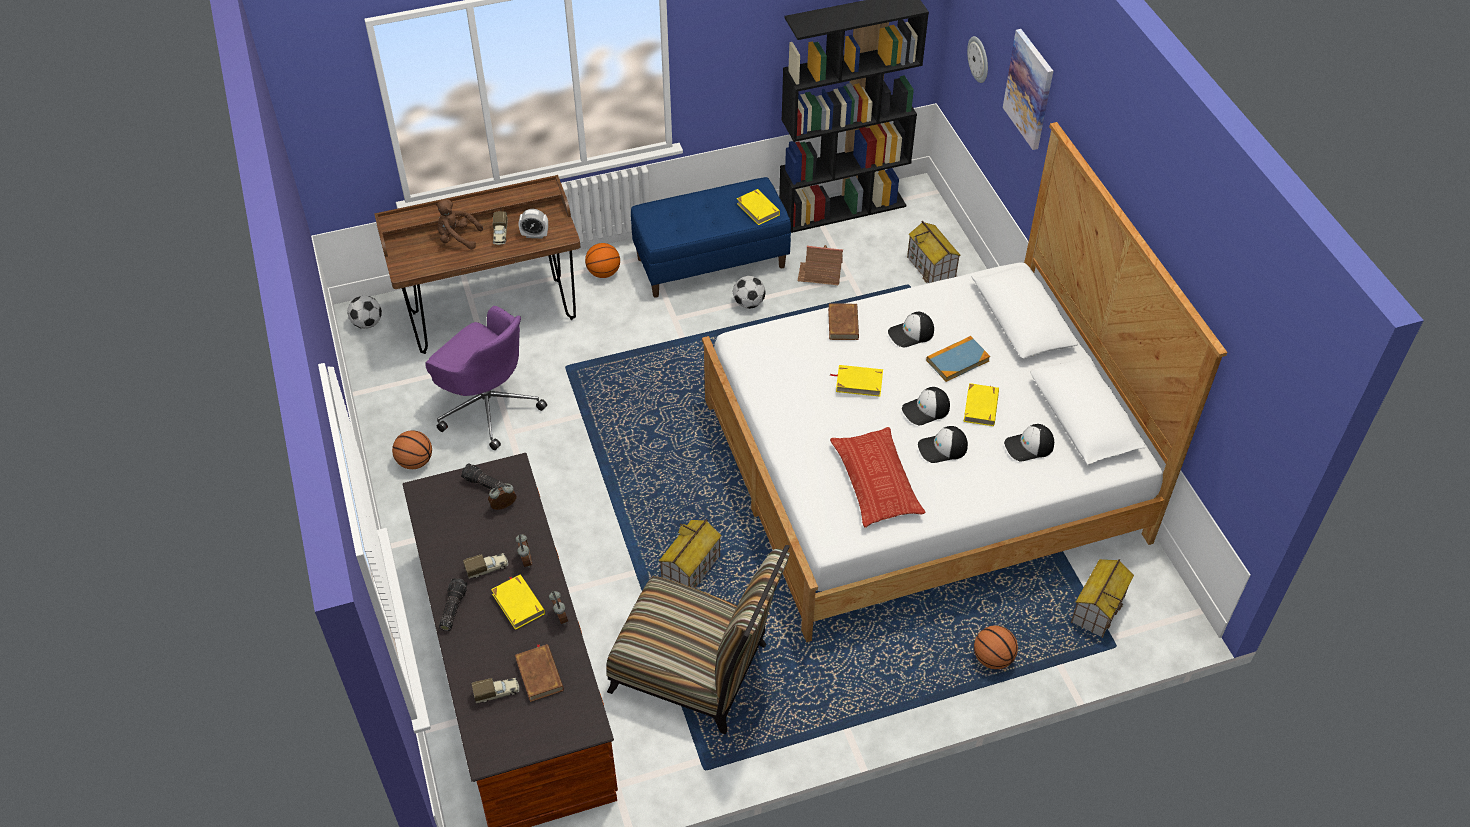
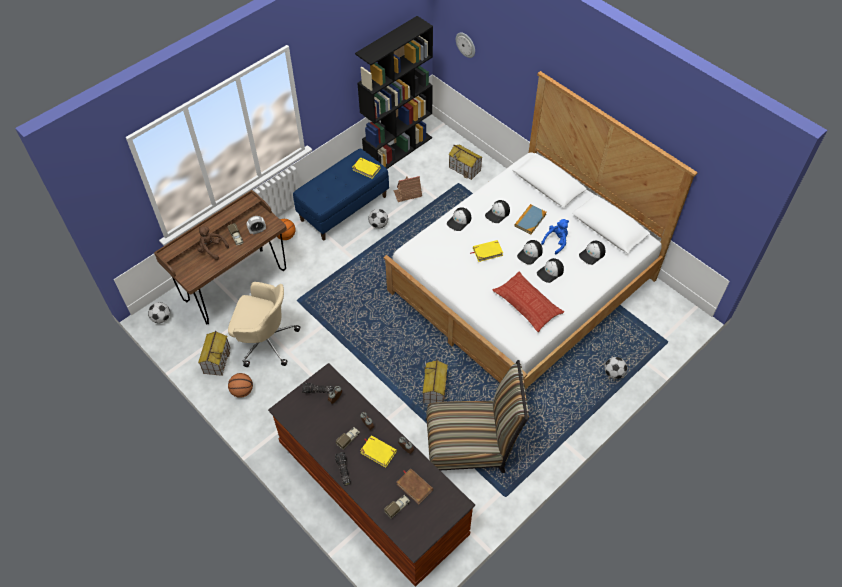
camera: 25 degrees left, 5 degrees up
(457, 238) = (212, 249): brown plush toy -> brown plush toy turned 45 degrees clockwise
(488, 406) = (265, 341): purple office chair -> beige office chair
(843, 324) = (459, 221): brown book -> cap
(981, 407) = (556, 241): yellow book -> blue plush toy
(992, 658) = (613, 373): basketball -> football
(1029, 89) = (512, 55): picture -> none
(1097, 609) = (648, 325): toy house -> toy house (217, 360)

